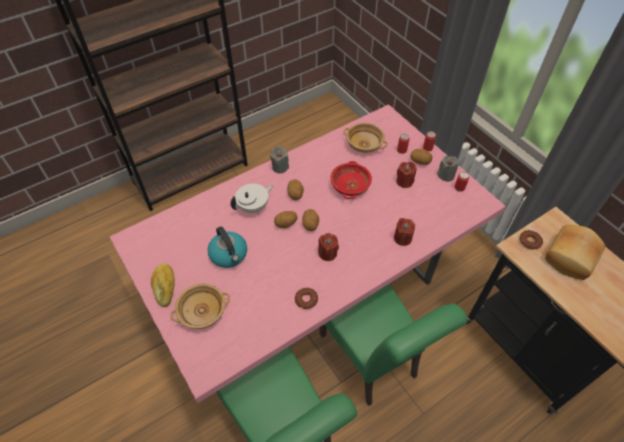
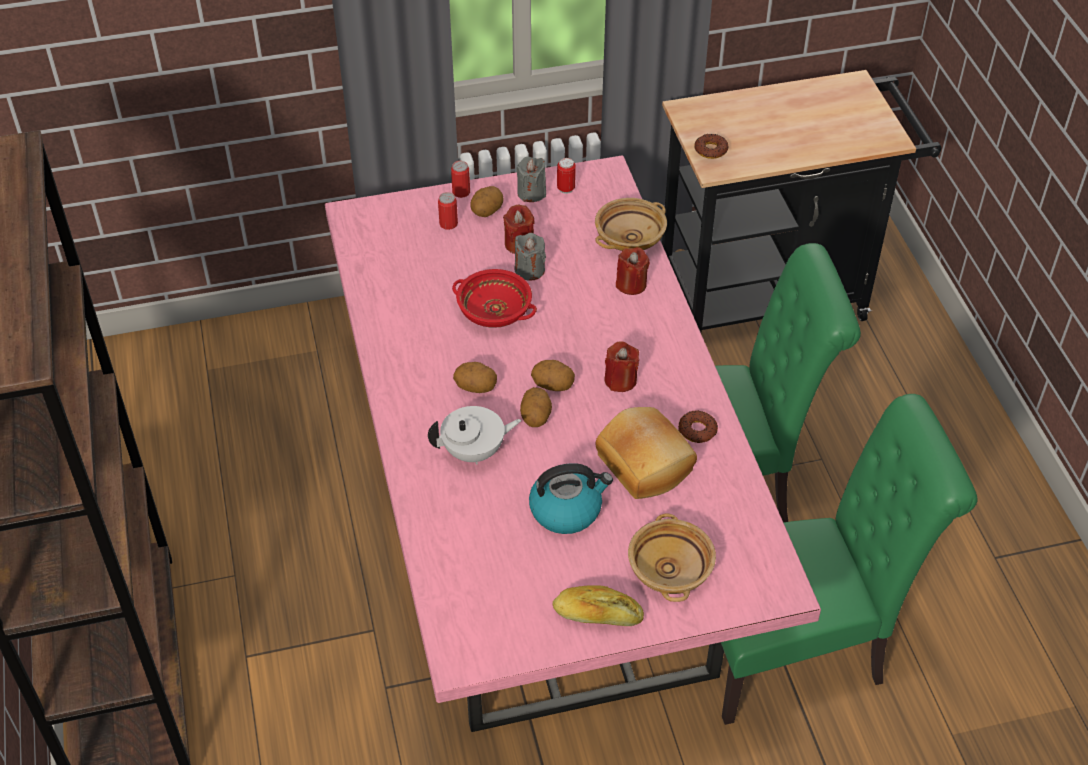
camera: 70 degrees left, 5 degrees down
(254, 207) = (474, 451): white teapot -> white teapot turned 90 degrees clockwise
(280, 167) = (397, 392): grey candle -> grey candle (529, 270)
(364, 144) = (408, 264): beige bowl -> beige bowl (630, 238)
(571, 258) = (753, 124): bread -> bread (646, 463)

